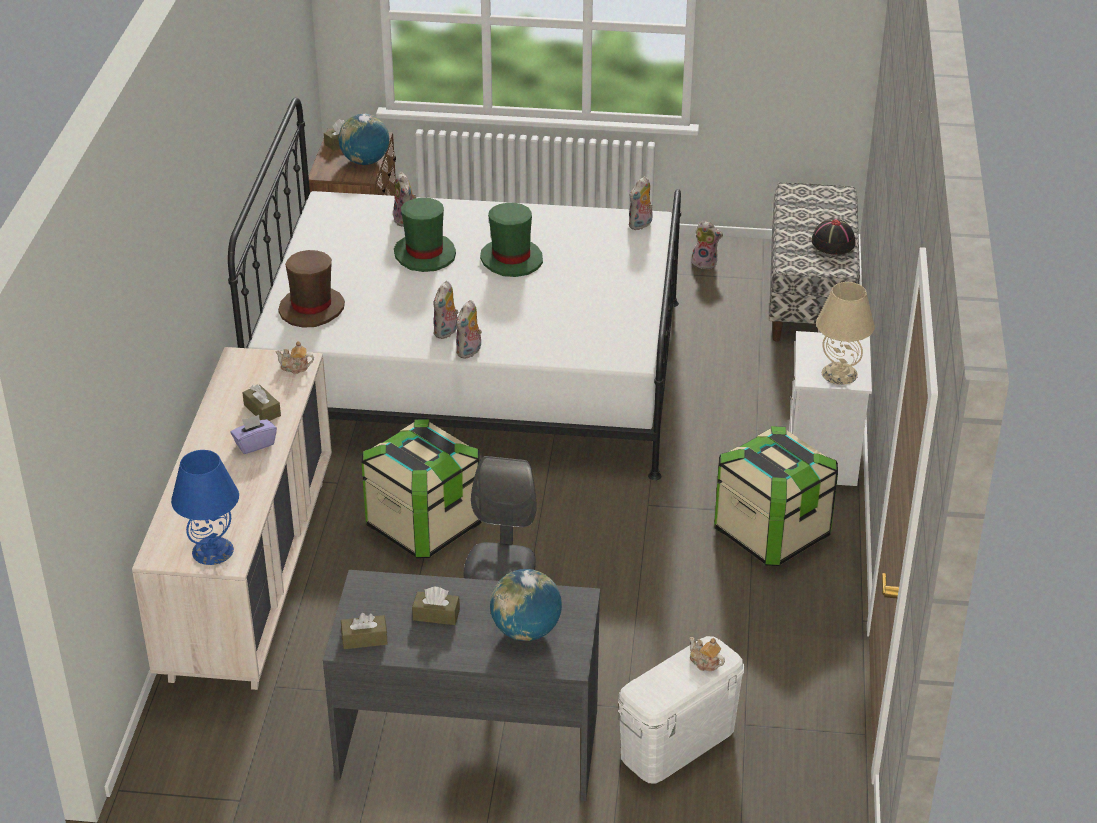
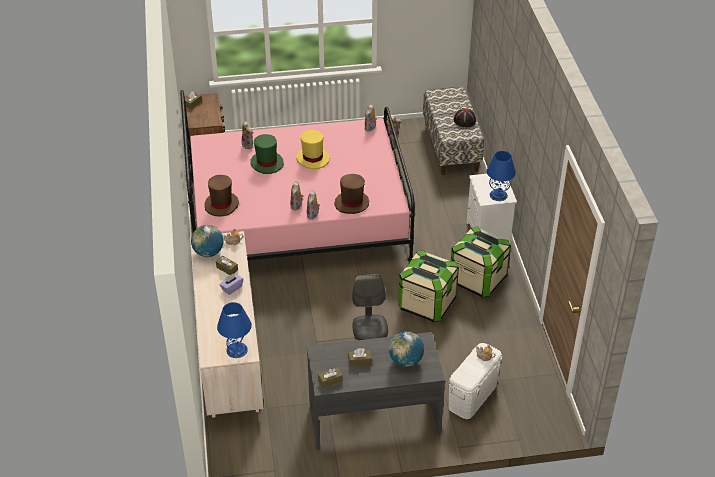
camera: 15 degrees left, 5 degrees up
(365, 161) = (211, 113): globe -> globe (208, 252)
(424, 525) = (306, 308): storage box -> storage box (427, 303)
(473, 372) = (298, 219): white bed -> pink bed
(511, 259) = (313, 159): green hat -> yellow hat
(550, 343) = (352, 203): none -> brown hat
(839, 374) = (498, 195): beige table lamp -> blue table lamp

